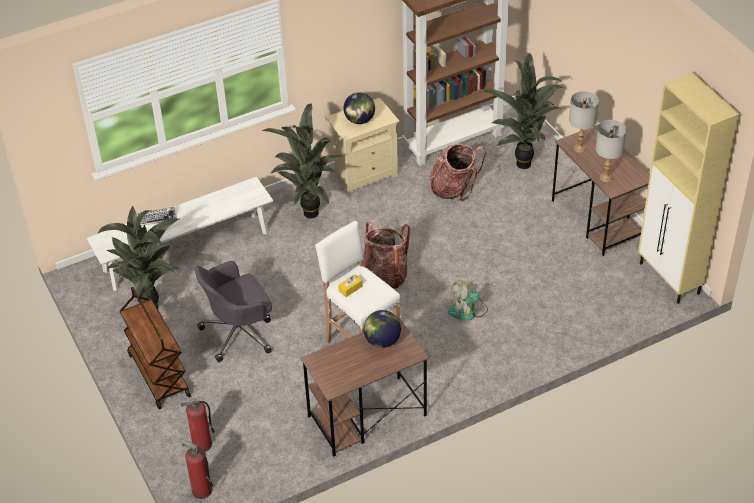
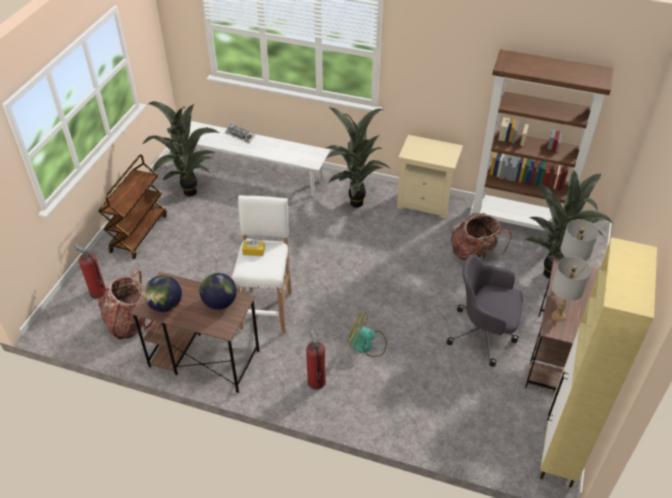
camera: 45 degrees right, 0 degrees up
(201, 490) = (57, 320): fire extinguisher -> fire extinguisher (316, 381)
(239, 333) = (212, 243): grey office chair -> grey office chair (484, 334)
(359, 120) = (427, 151): globe -> globe (165, 305)
(384, 275) = (346, 276): backpack -> backpack (130, 322)

